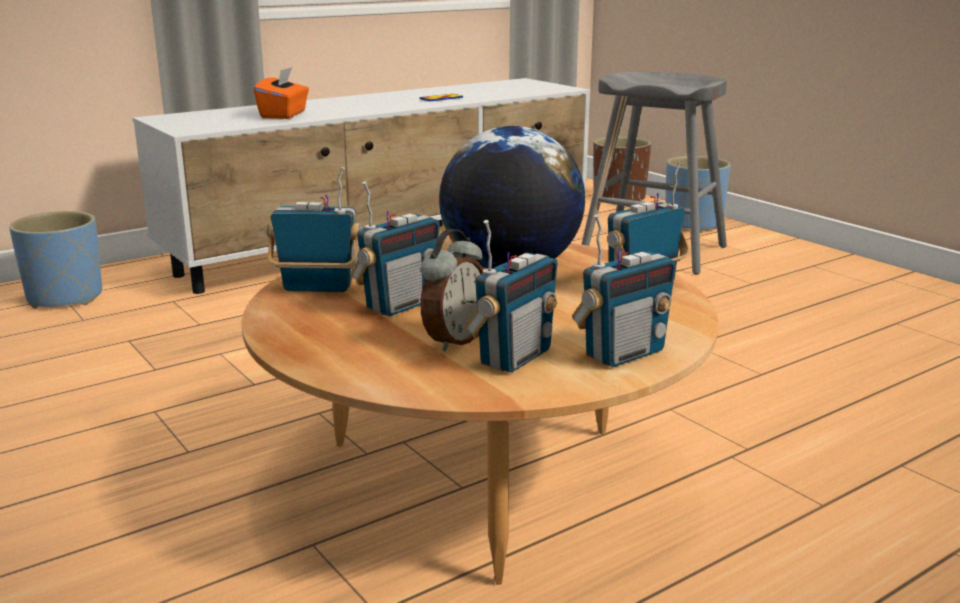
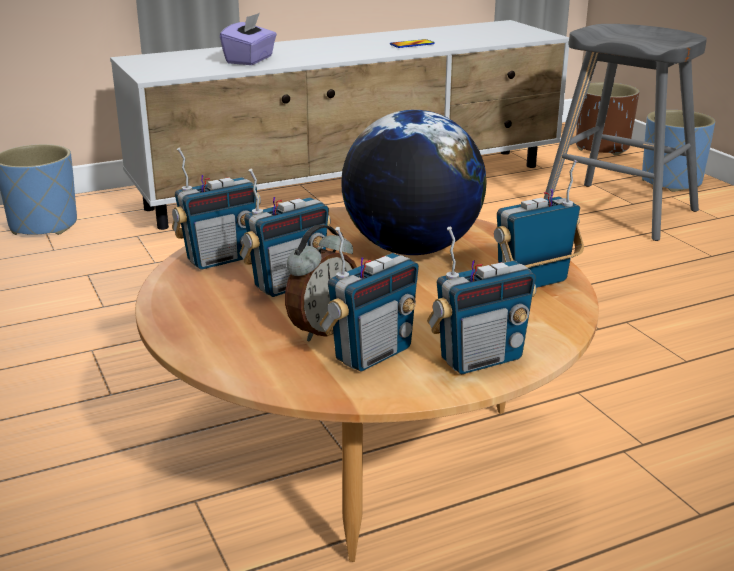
camera: 10 degrees right, 5 degrees up
(284, 115) = (250, 60): orange tissue box -> purple tissue box
(318, 288) = (220, 259): radio -> radio turned 135 degrees clockwise

